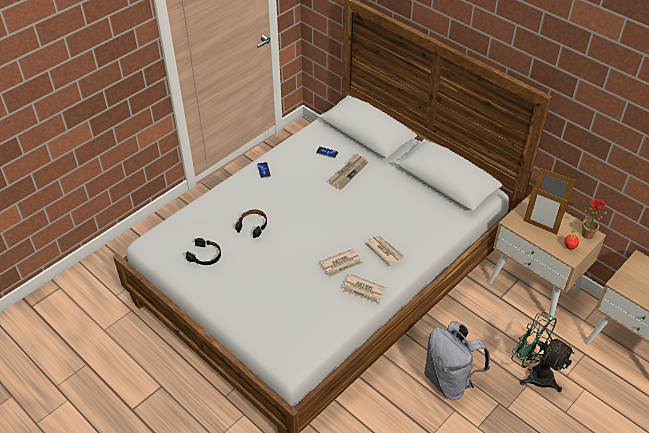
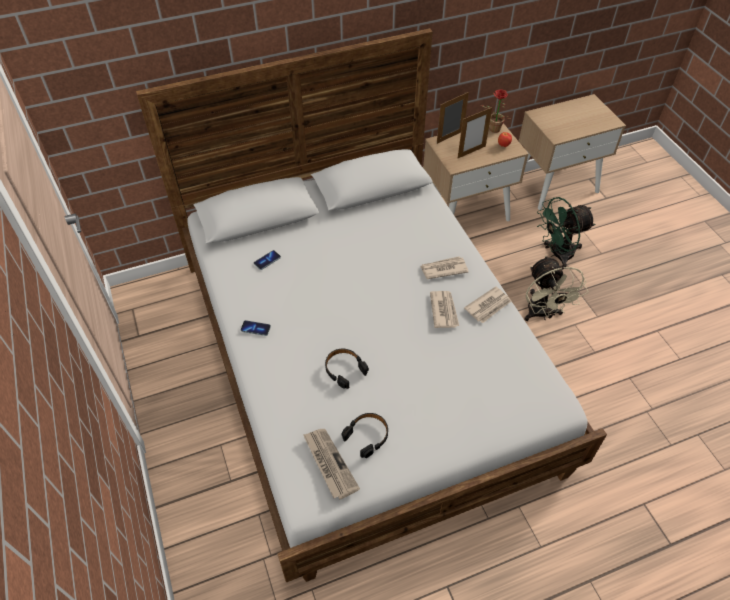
camera: 65 degrees left, 5 degrees up
(348, 172) = (311, 254): newspaper -> newspaper (329, 463)
(449, 380) = (542, 314): grey backpack -> beige fan

